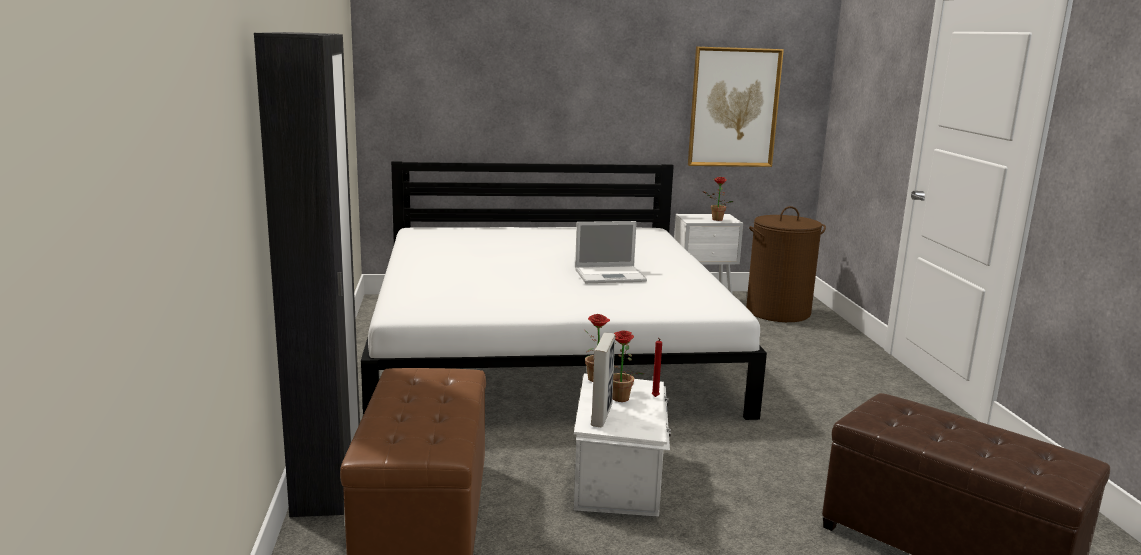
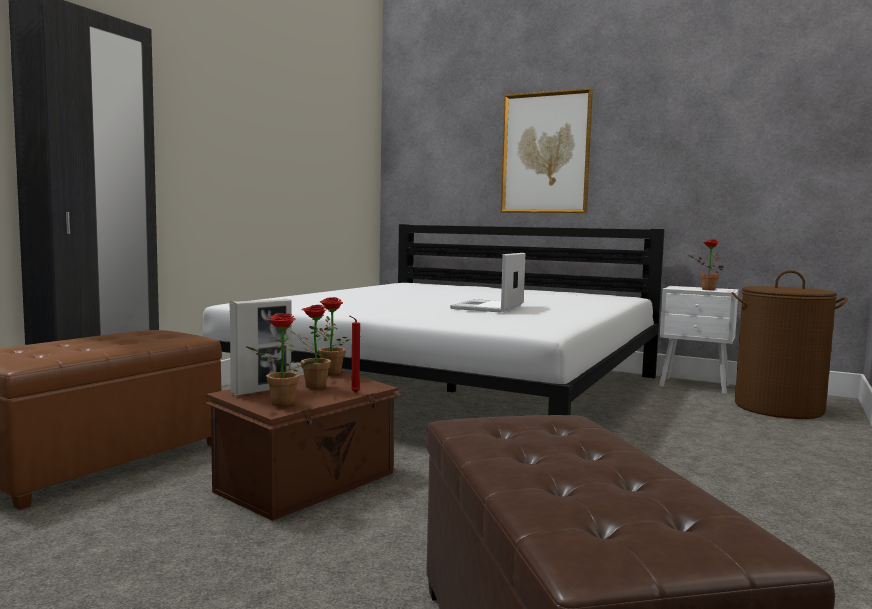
camera: 35 degrees right, 10 degrees down
(611, 275) = (487, 307): laptop -> laptop turned 90 degrees clockwise
(620, 477) = (309, 482): white storage box -> brown storage box
(641, 425) = (279, 404): none -> potted plant
(734, 107) = (744, 165): picture -> picture (545, 153)

